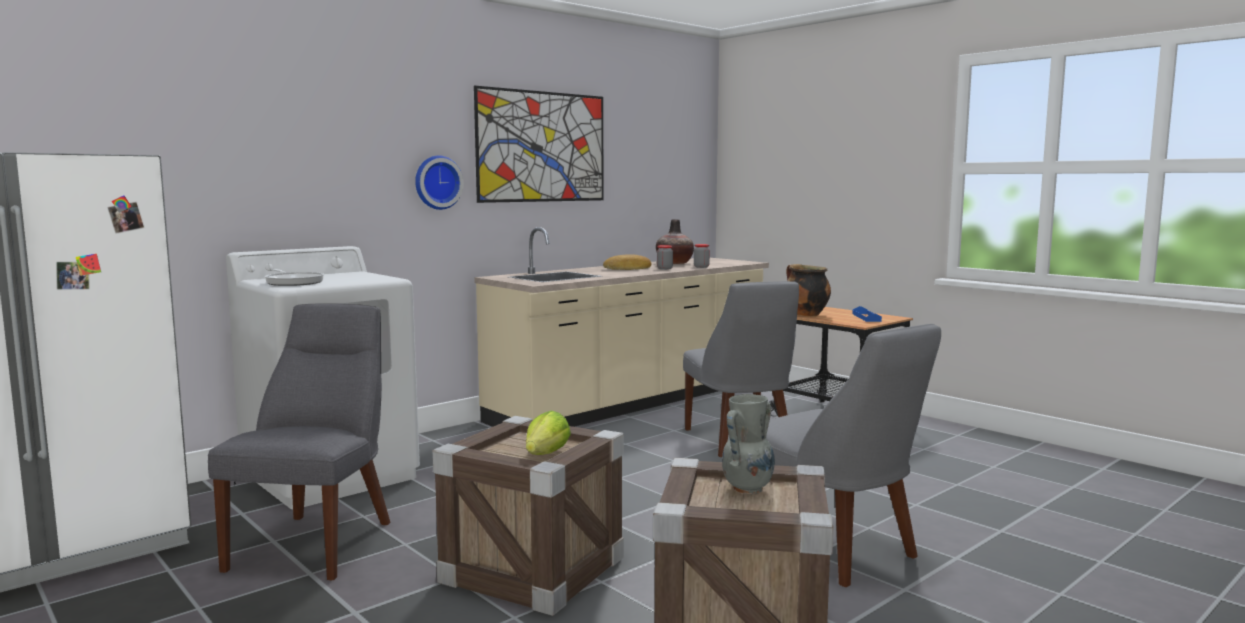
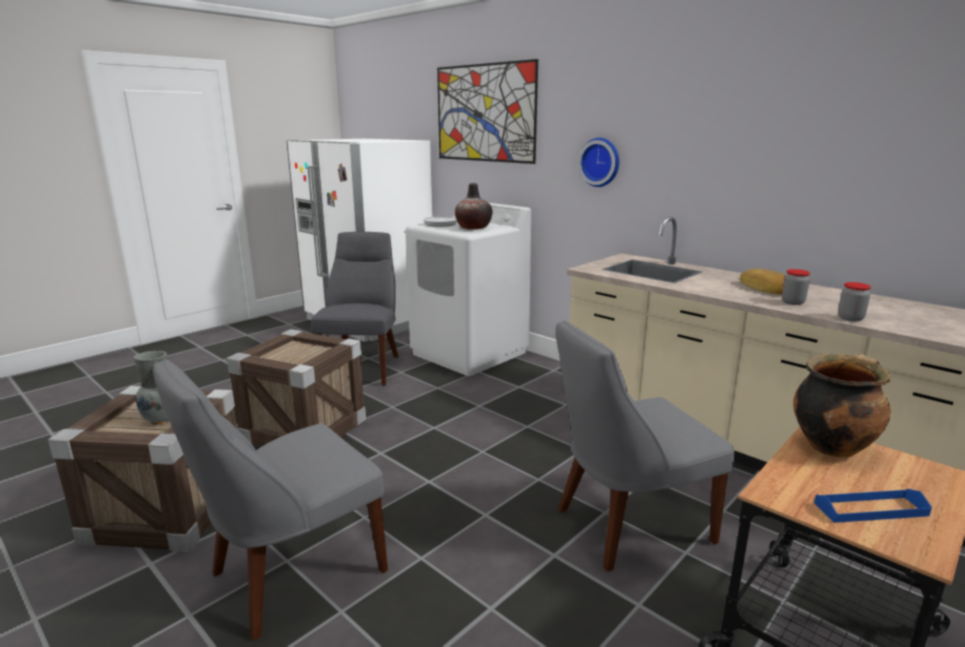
camera: 85 degrees right, 10 degrees up
(317, 542) = (363, 367): grey chair -> grey chair turned 90 degrees counterclockwise
(542, 147) = (720, 127): picture -> picture (484, 113)
(546, 454) = (281, 358): lettuce -> none
(674, 263) = (882, 305): vase -> vase (473, 228)

